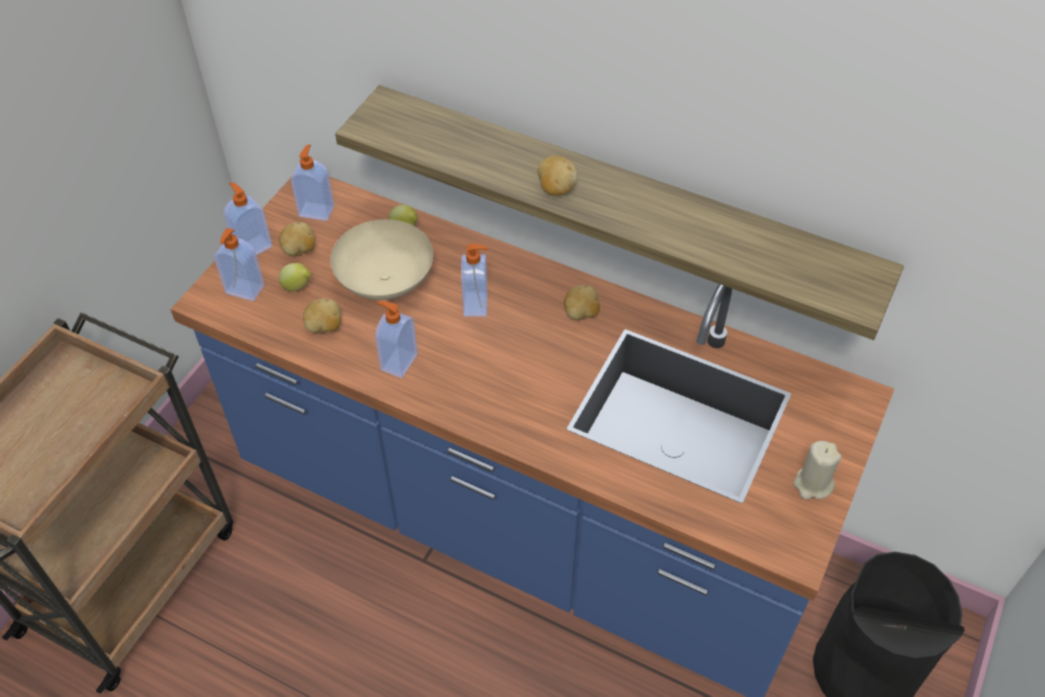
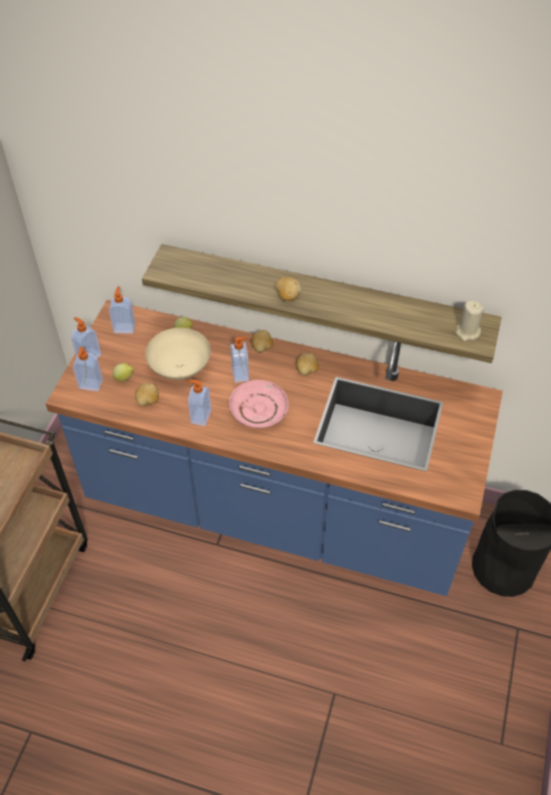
camera: 10 degrees left, 0 degrees up
(299, 250) = (120, 354): potato -> potato (262, 348)
(491, 363) = (258, 409): none -> pink plate
(812, 484) = (465, 454): beige candle -> beige candle (467, 332)

